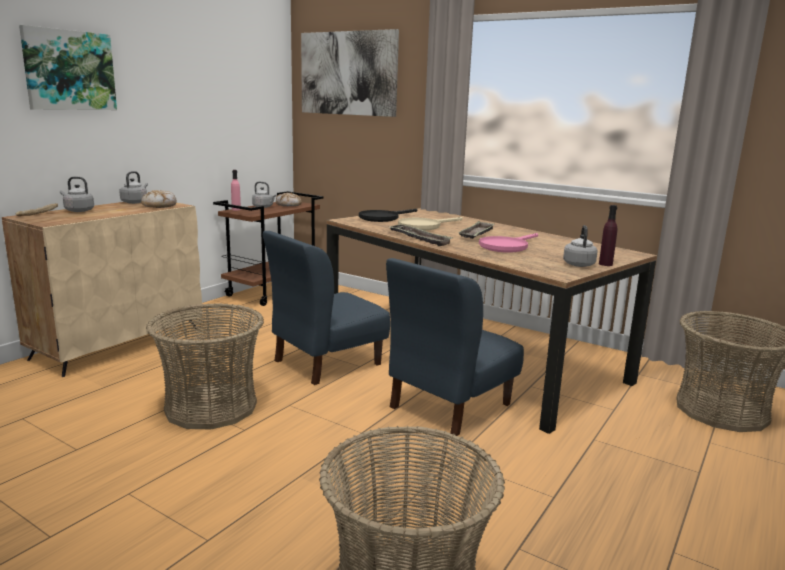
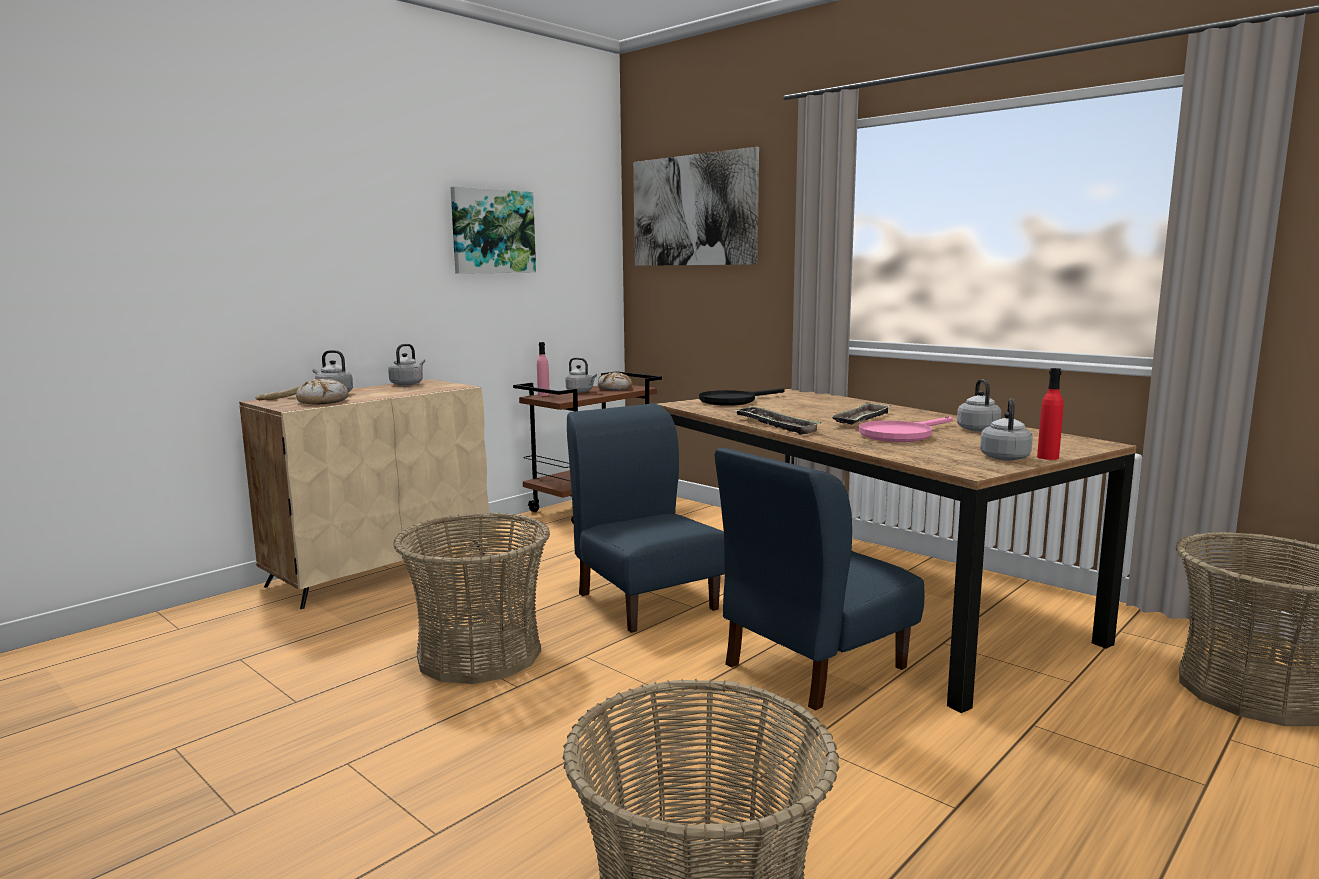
camera: 10 degrees right, 5 degrees down
(69, 70) = (329, 218): picture -> picture (492, 231)
(159, 205) = (436, 387): bread -> bread (323, 401)
(326, 362) = (647, 600): blue chair -> blue chair turned 90 degrees clockwise
(424, 226) = (788, 410): beige frying pan -> none
(554, 242) = (977, 429): none -> grey kettle
(605, 264) = (1047, 457): purple bottle -> red bottle

